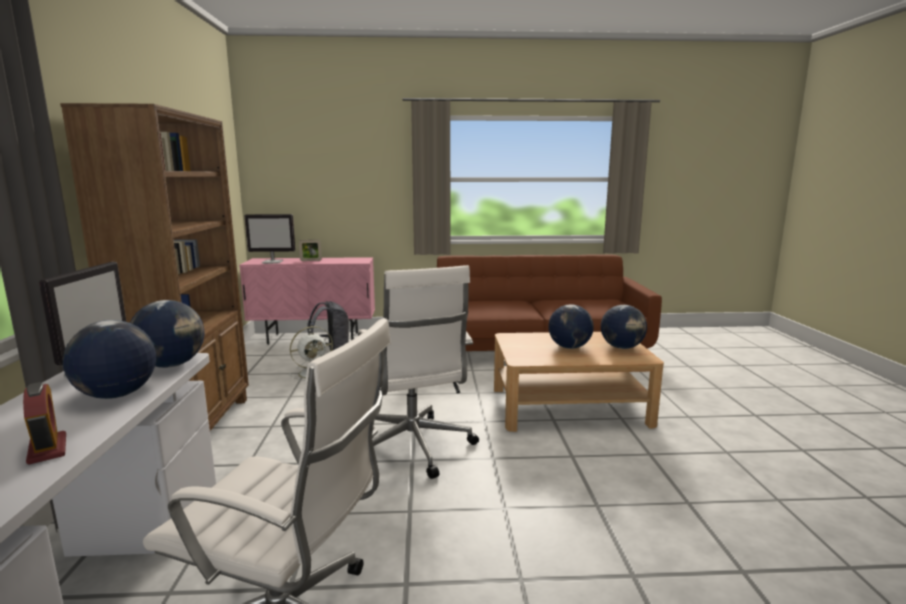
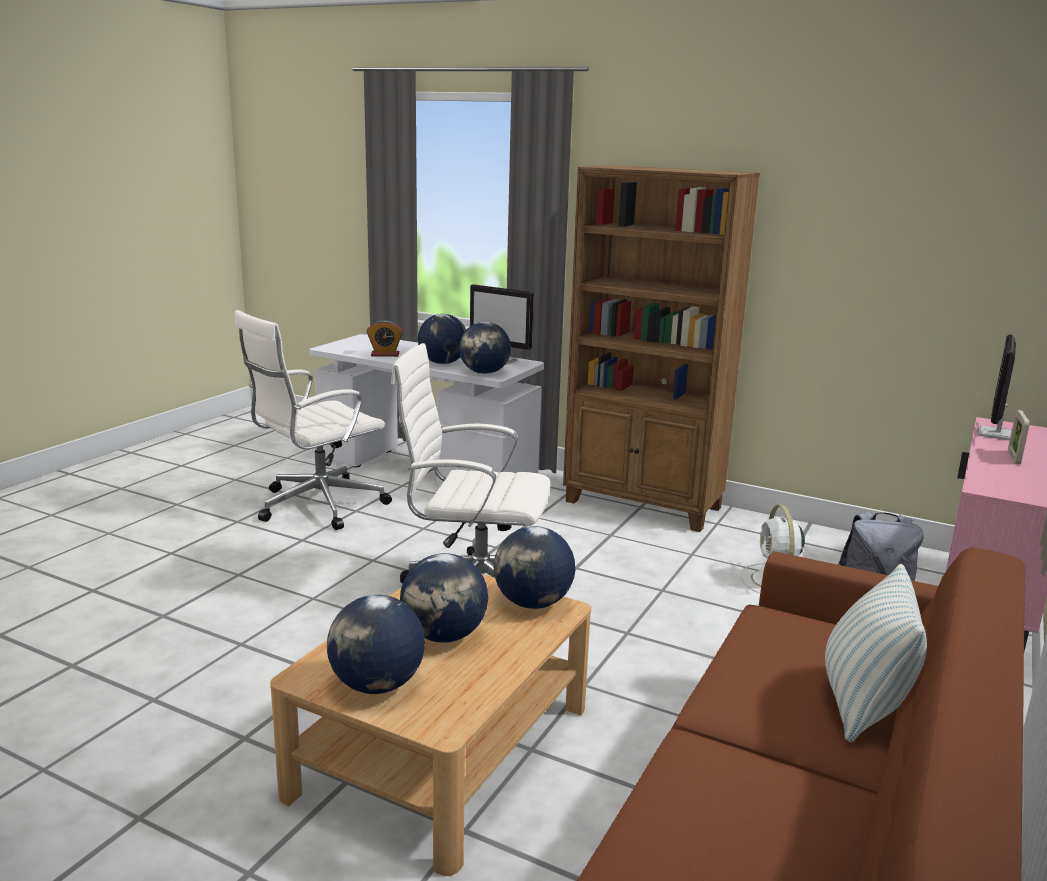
camera: 120 degrees right, 5 degrees up
(498, 300) = (863, 704): none -> pillow
(513, 341) = (533, 603): none -> globe

